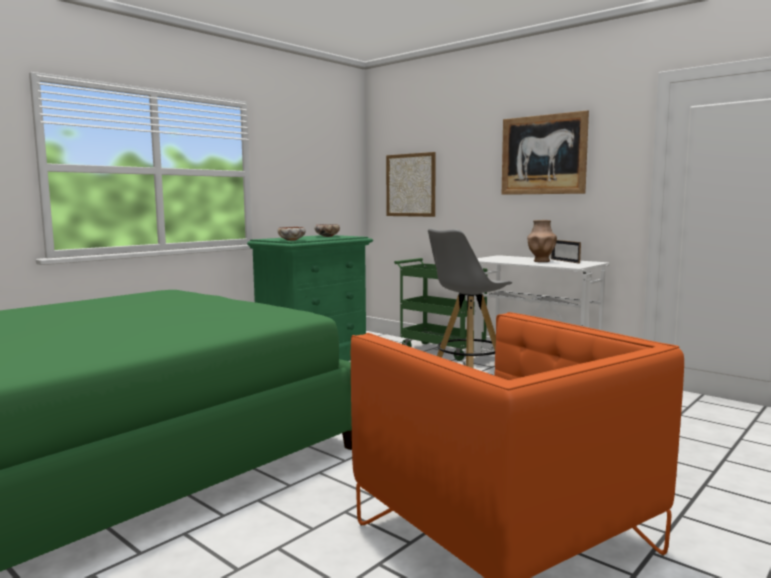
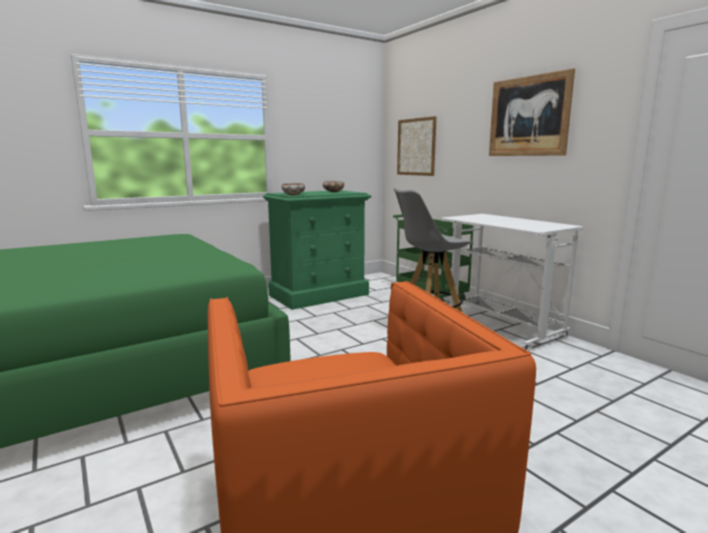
camera: 15 degrees right, 5 degrees up
(541, 261) = (513, 222): brown vase -> none
(565, 261) = (537, 223): picture frame -> none

